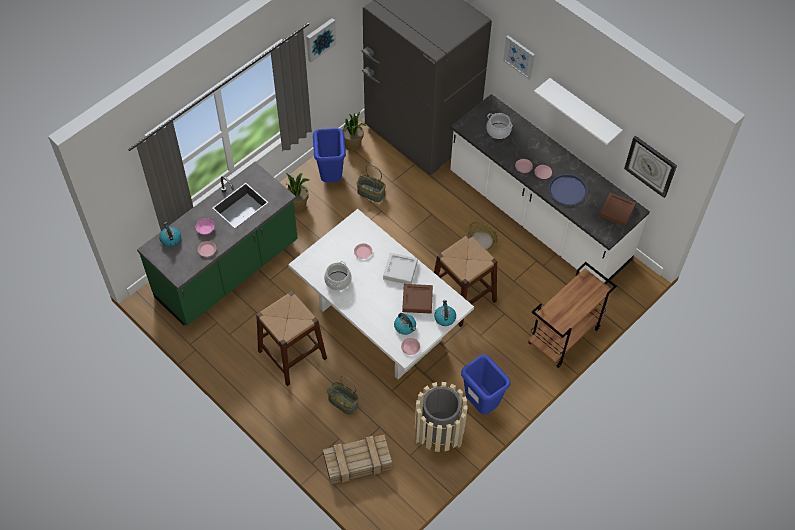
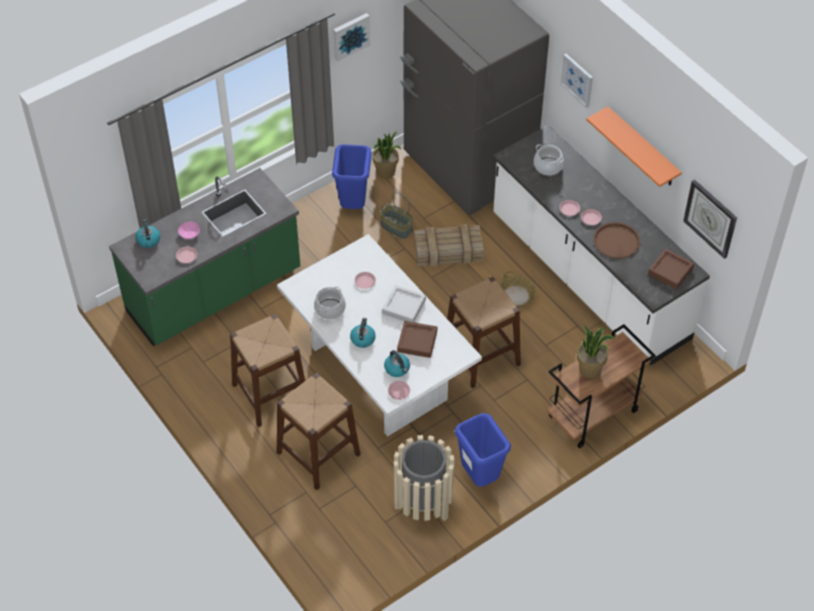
camera: 10 degrees right, 5 degrees down
(298, 205) = (309, 231): potted plant -> potted plant (590, 369)
(342, 402) = (318, 453): basket -> brown stool
(356, 463) = (321, 522): crate -> crate (447, 251)
(444, 317) = (445, 364): kettle -> kettle (362, 338)
(567, 190) = (616, 241): blue tray -> brown tray
(584, 111) = (642, 148): white shelf -> orange shelf

